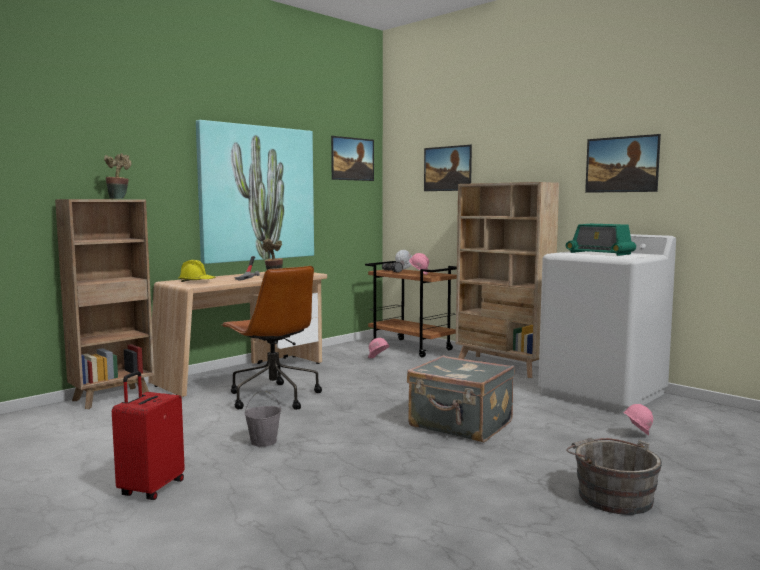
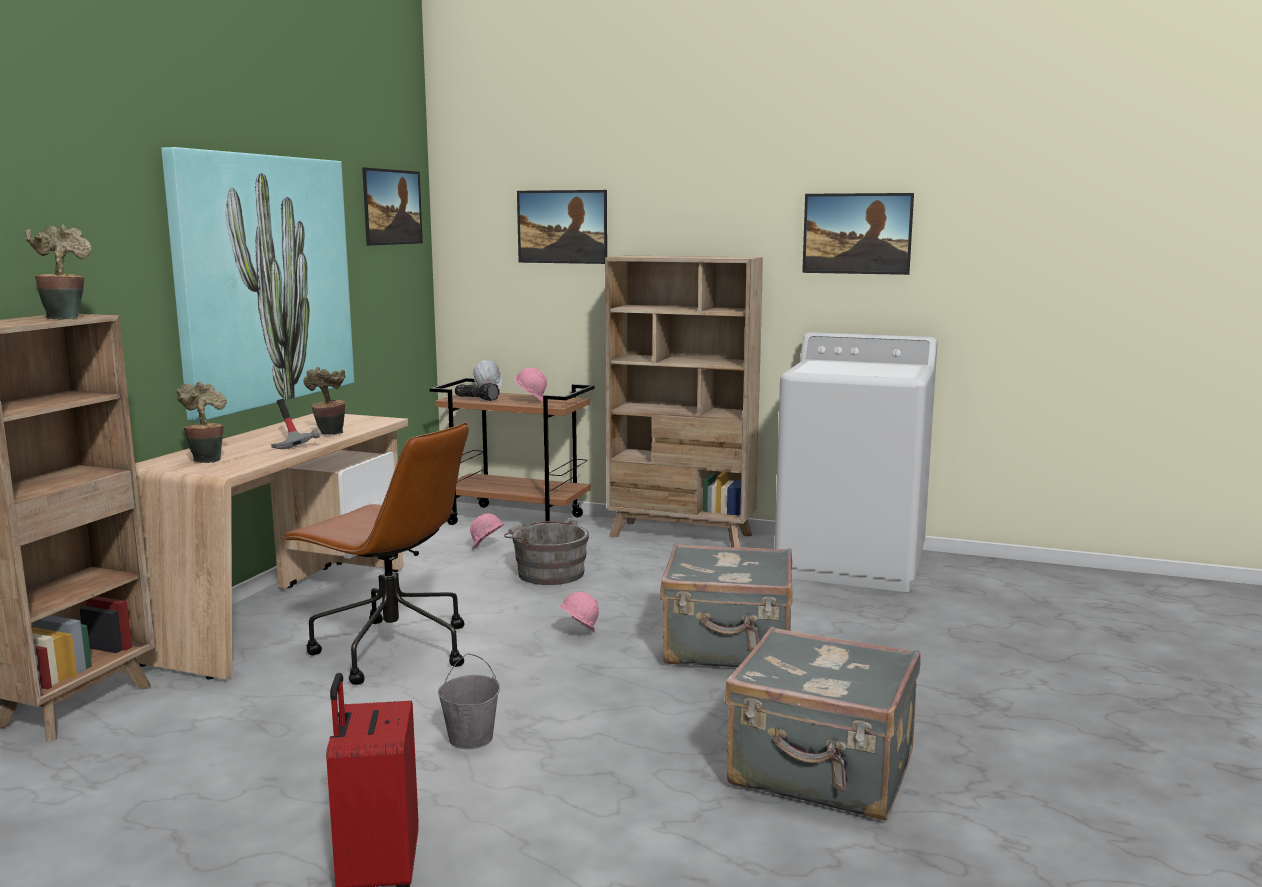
camera: 25 degrees left, 5 degrees up
(197, 281) = (206, 460): yellow hard hat -> potted plant
(440, 497) = (822, 772): none -> grey suitcase
(600, 253) = (850, 367): radio -> none
(611, 496) = (1011, 720): grey bucket -> grey bucket (547, 573)
(636, 435) = (950, 622): pink hard hat -> pink hard hat (578, 635)

